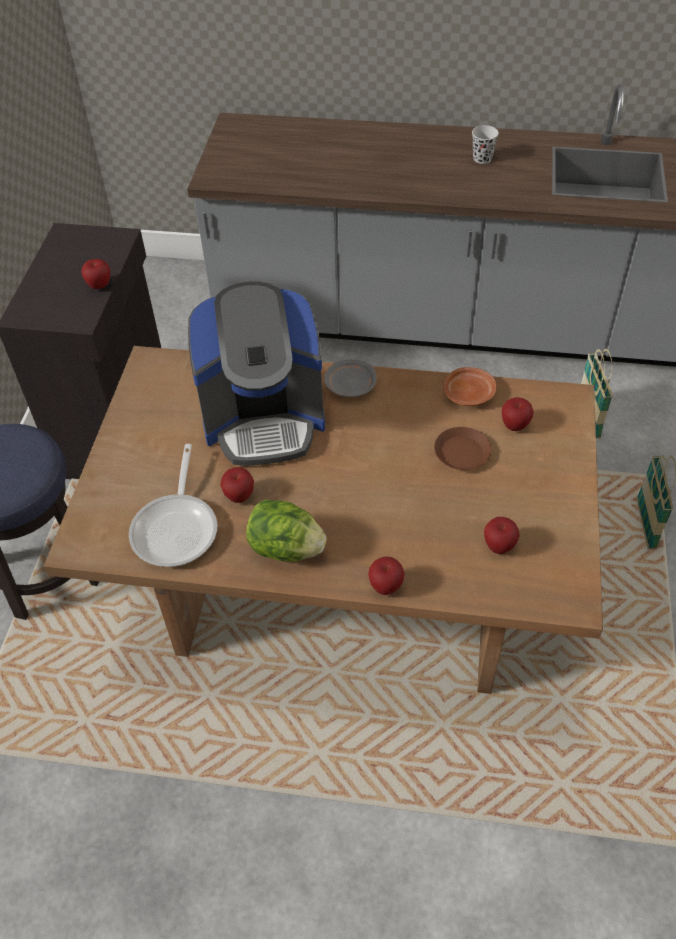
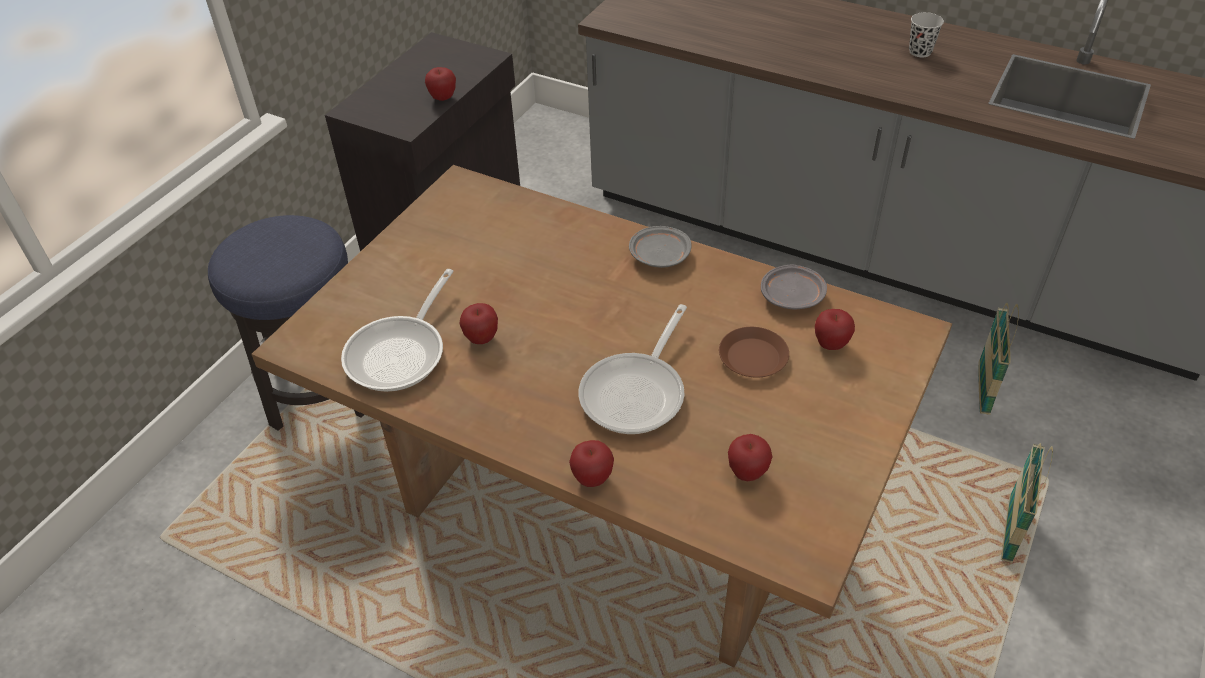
camera: 20 degrees right, 5 degrees down
(264, 419) = (548, 267): coffee machine -> none
(286, 548) = (503, 405): lettuce -> none
(387, 506) = (637, 392): none -> frying pan
(469, 393) = (792, 296): brown plate -> grey plate

